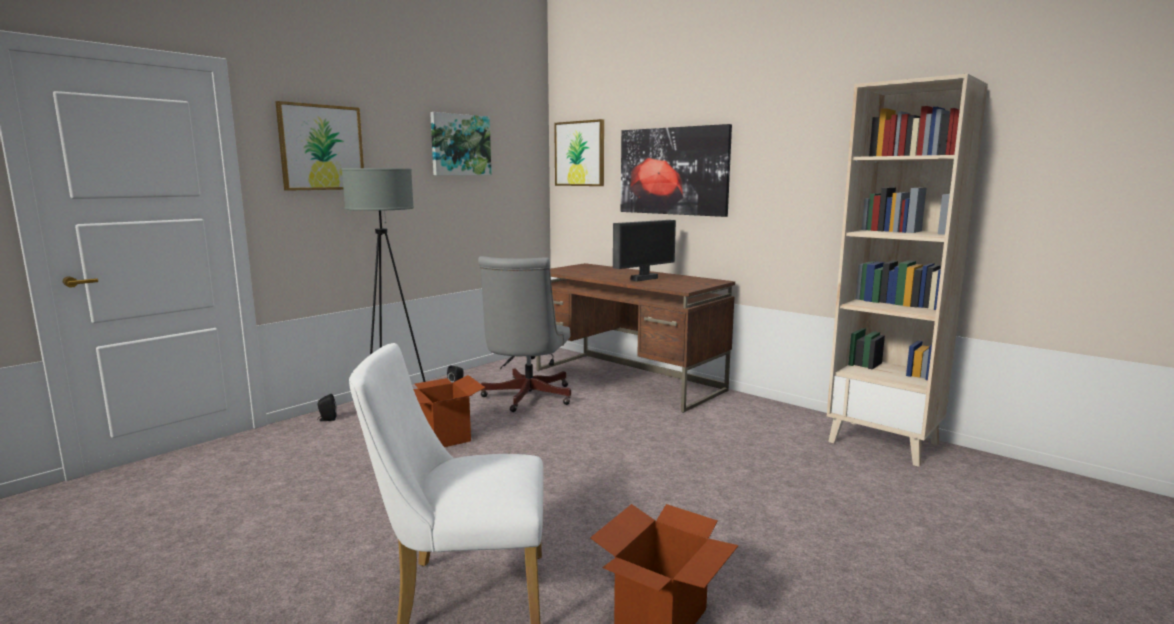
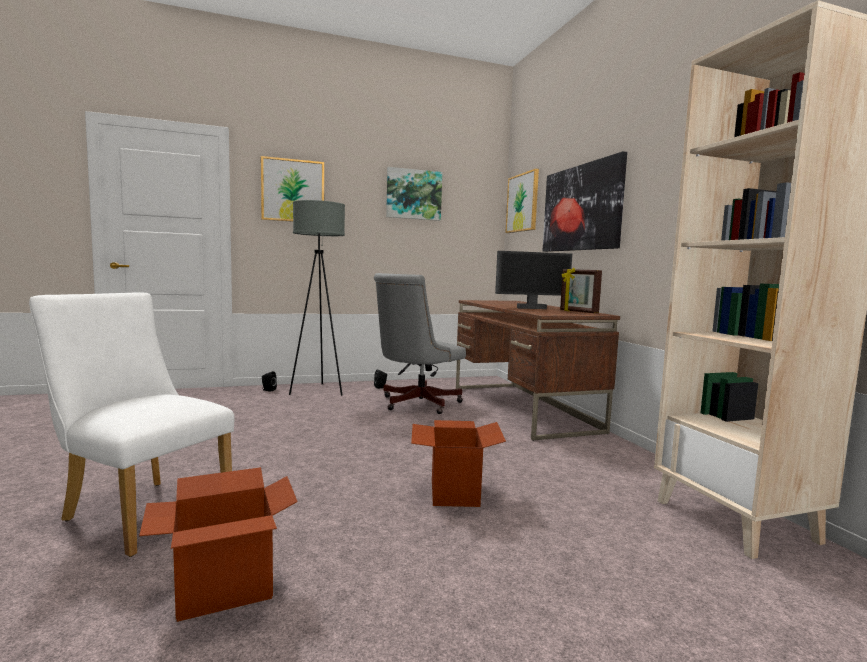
camera: 30 degrees right, 5 degrees down
(445, 437) = (316, 414): cardboard box -> cardboard box (454, 492)
(693, 280) = (578, 312): none -> picture frame

